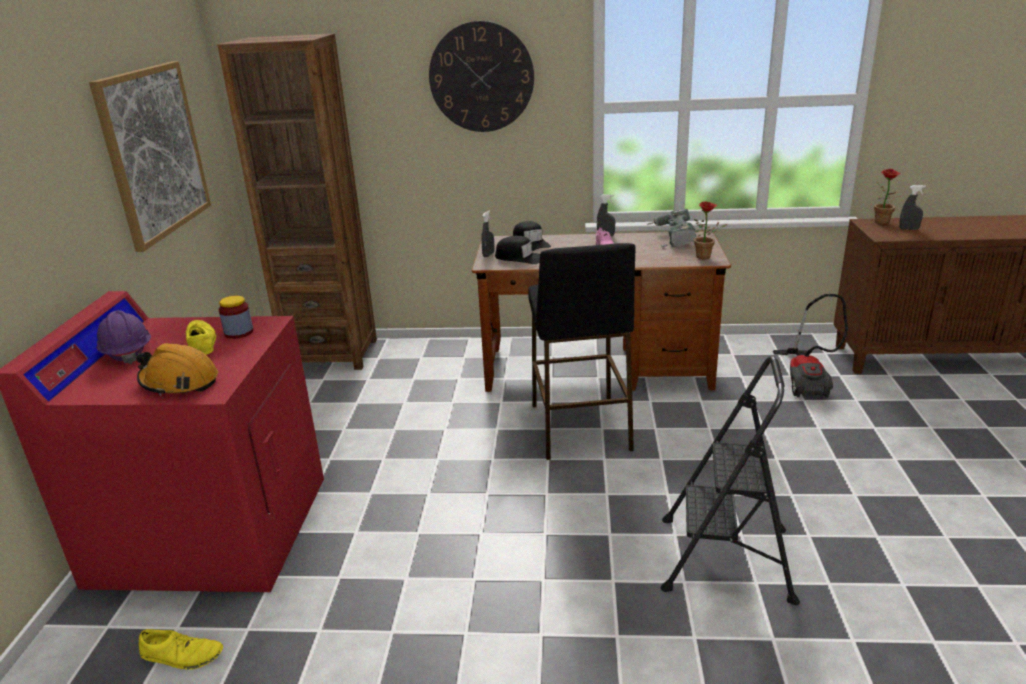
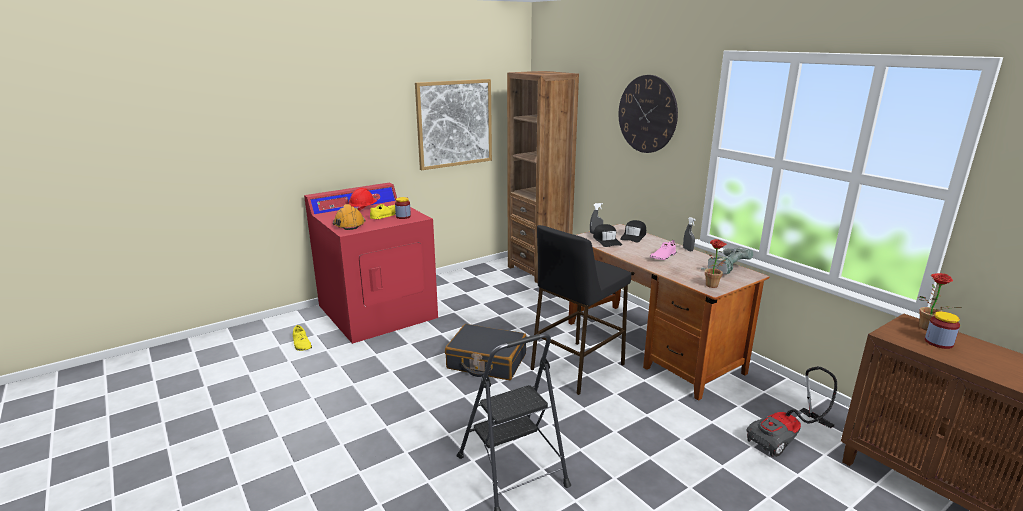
camera: 50 degrees right, 5 degrees down
(127, 353) = (363, 209): purple hard hat -> red hard hat
(490, 484) = (486, 362): none -> black suitcase
(908, 229) = (938, 343): grey spray bottle -> jar

